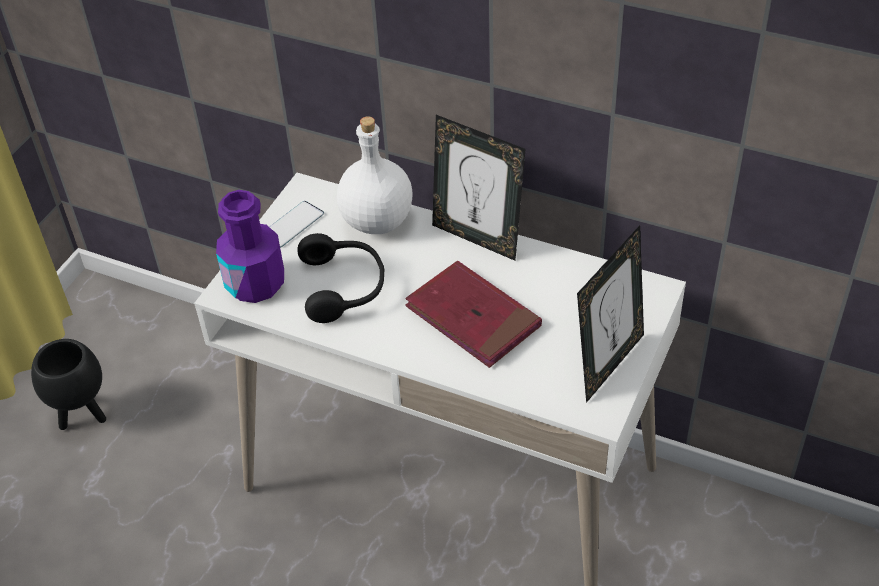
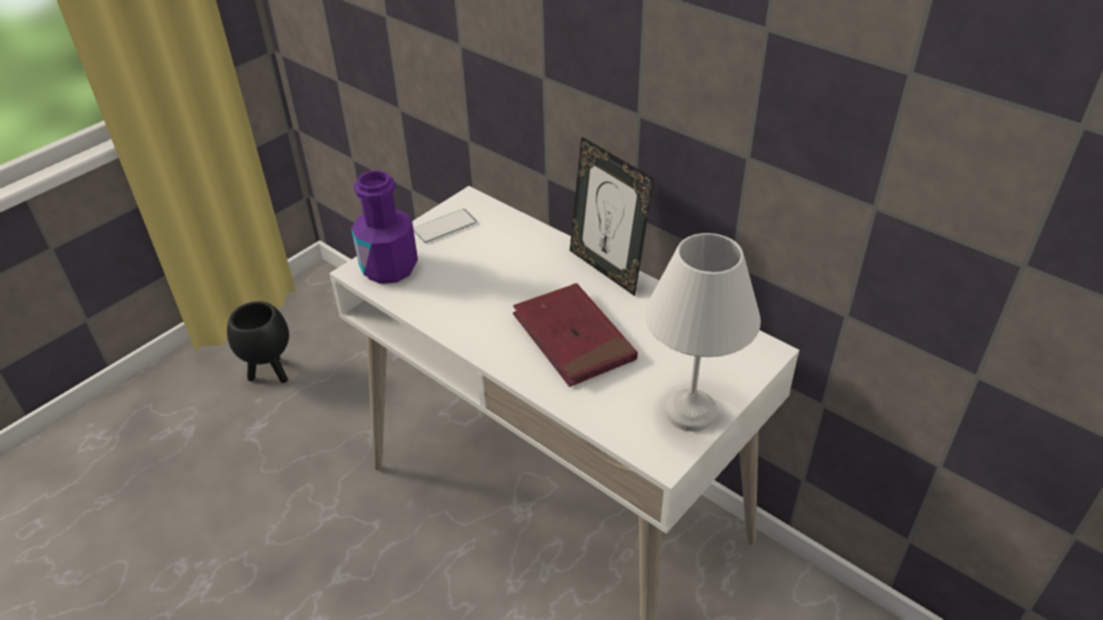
camera: 15 degrees right, 5 degrees down
(344, 287) = (466, 286): black headphones -> none
(378, 222) = (521, 238): white bottle -> none
(608, 363) = (690, 410): picture frame -> white table lamp

